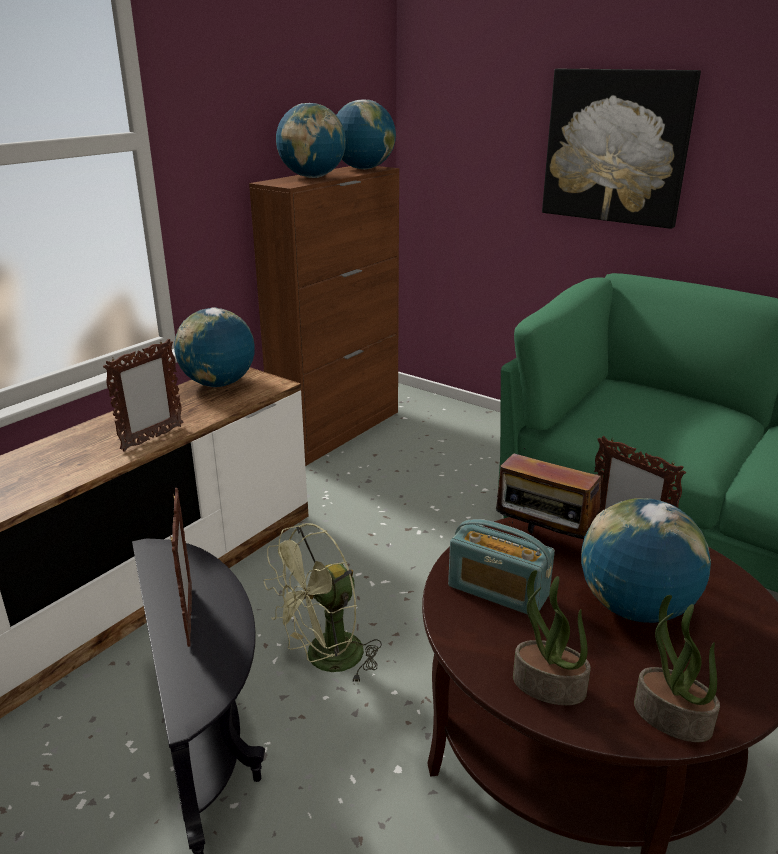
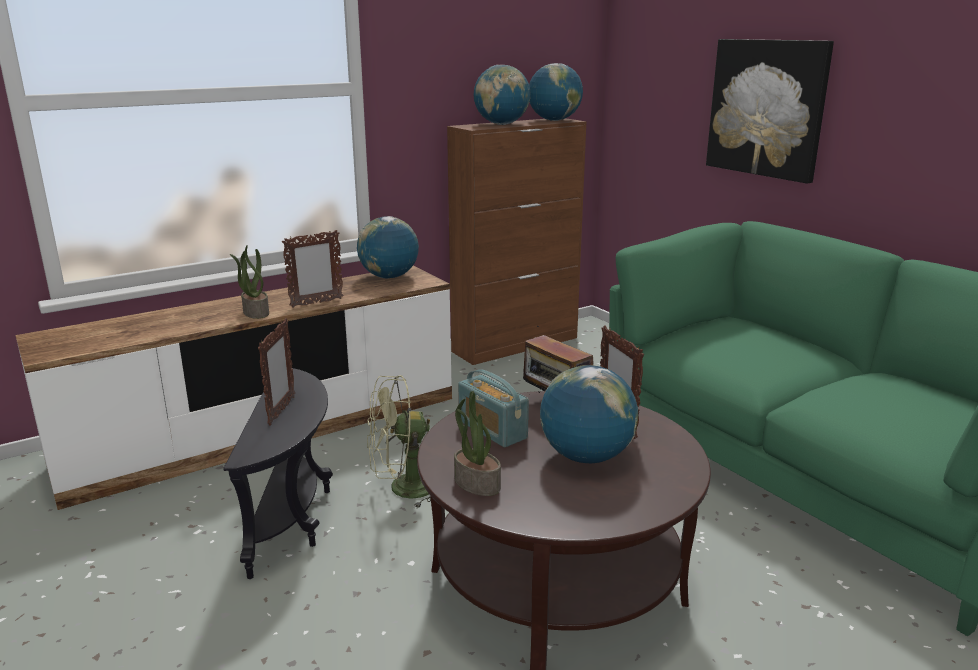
camera: 20 degrees right, 5 degrees down
(670, 718) = (546, 516): potted plant -> potted plant (255, 312)

